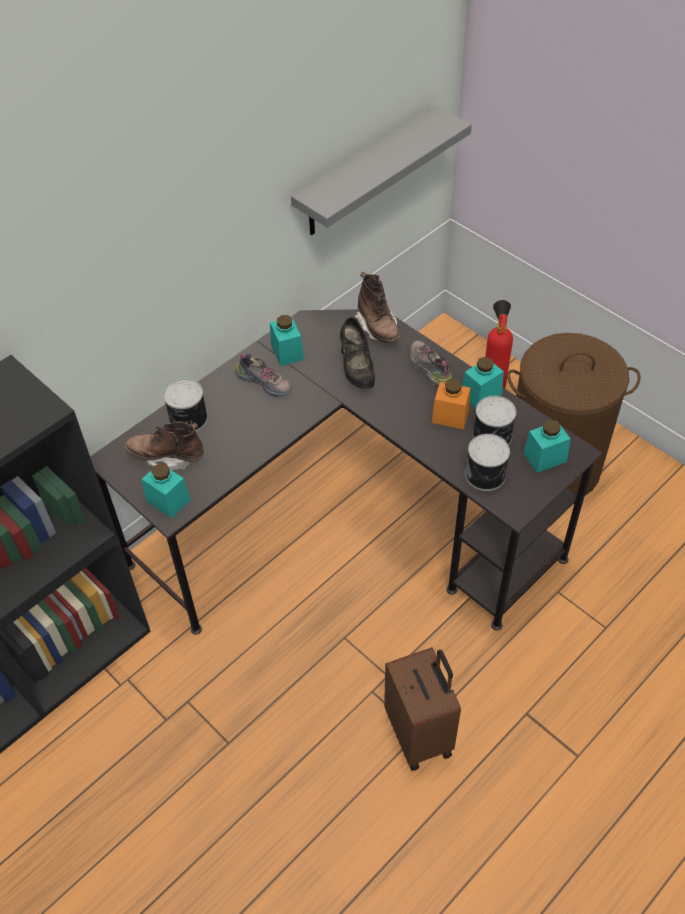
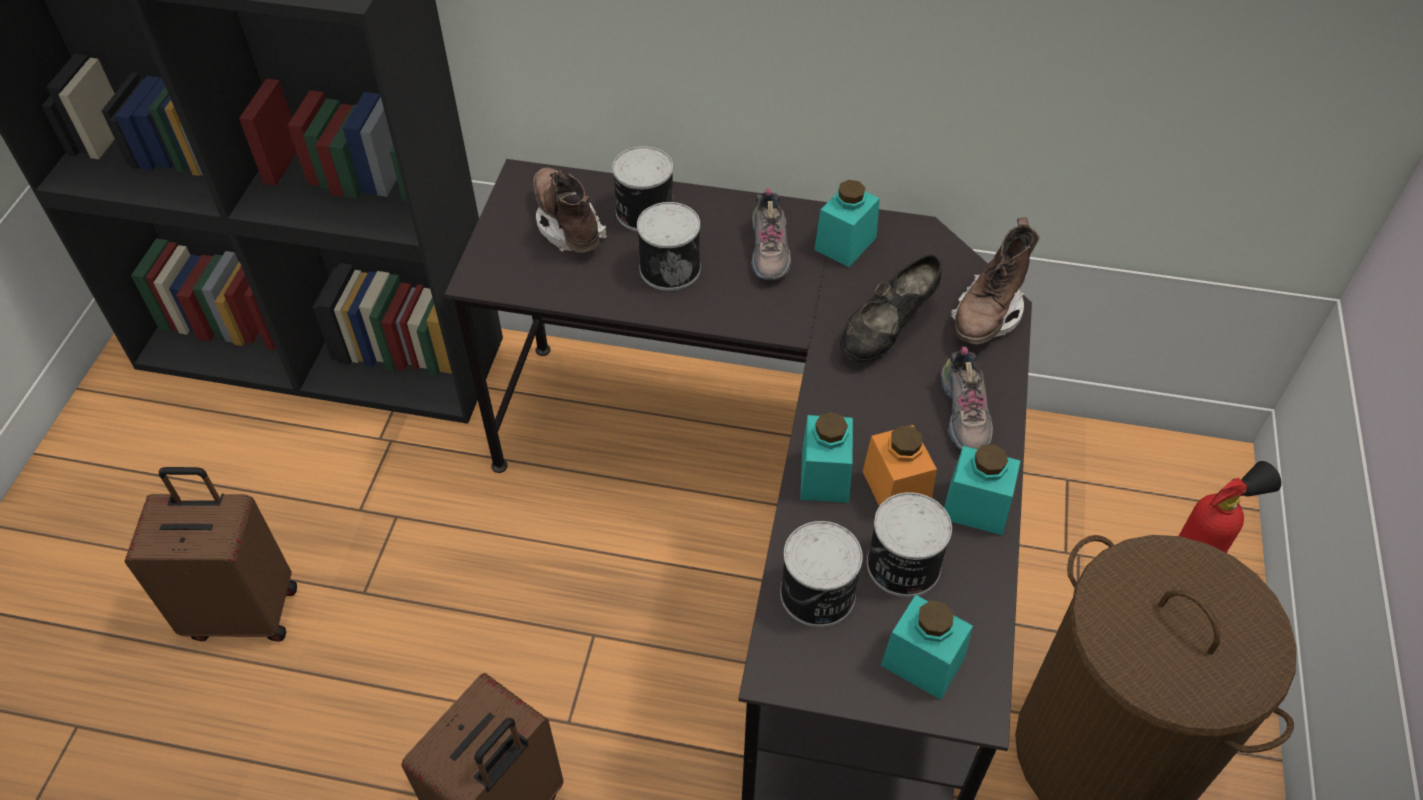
camera: 55 degrees right, 0 degrees up
(168, 500) = (501, 263): turquoise jar -> turquoise jar (825, 476)
(189, 817) = (244, 610): none -> brown suitcase
(239, 428) = (670, 267): none -> can
(366, 173) = (1163, 86): grey shelf -> none
(428, 368) = (966, 414): shoe -> shoe turned 150 degrees clockwise

